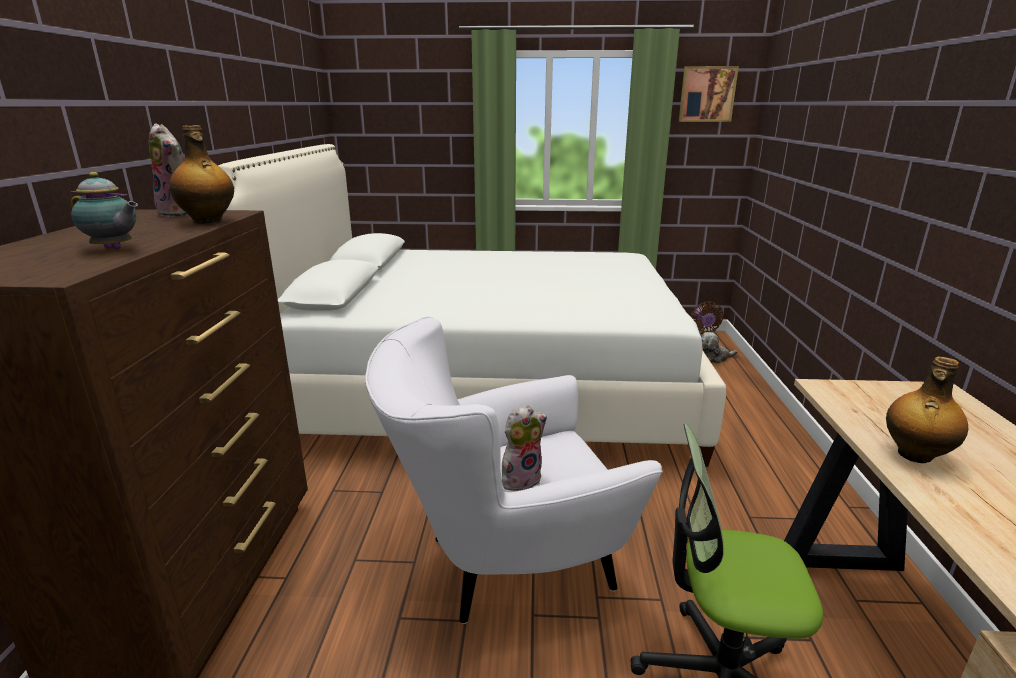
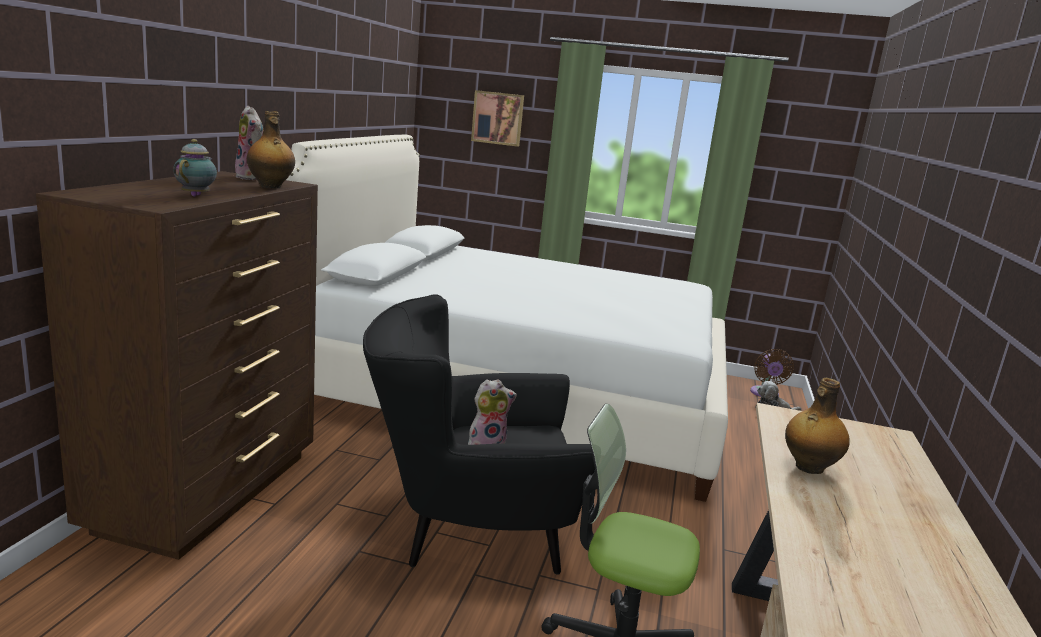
camera: 10 degrees right, 5 degrees down
(114, 249) = (197, 195): teapot -> teapot turned 120 degrees counterclockwise
(505, 564) = (467, 534): white armchair -> black armchair
(707, 94) = (800, 129): picture -> picture (498, 118)

